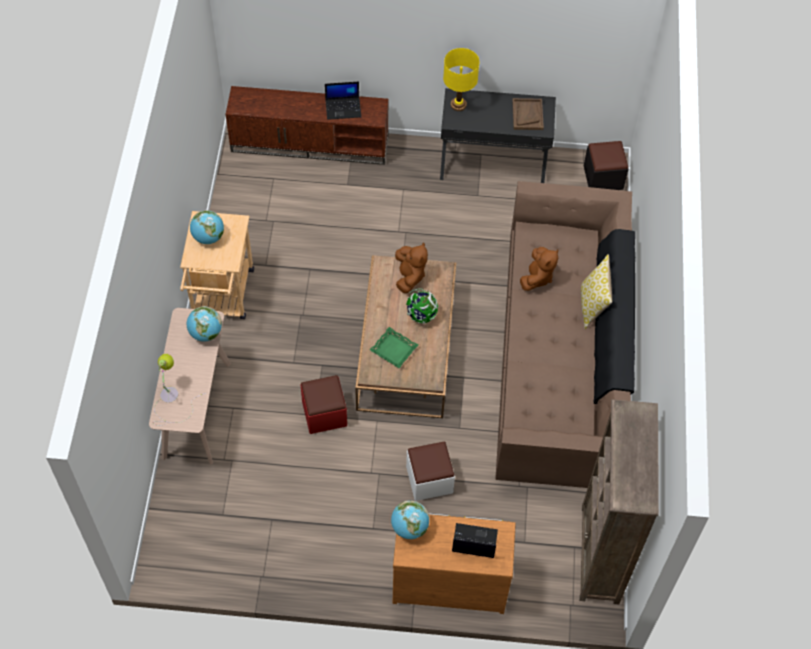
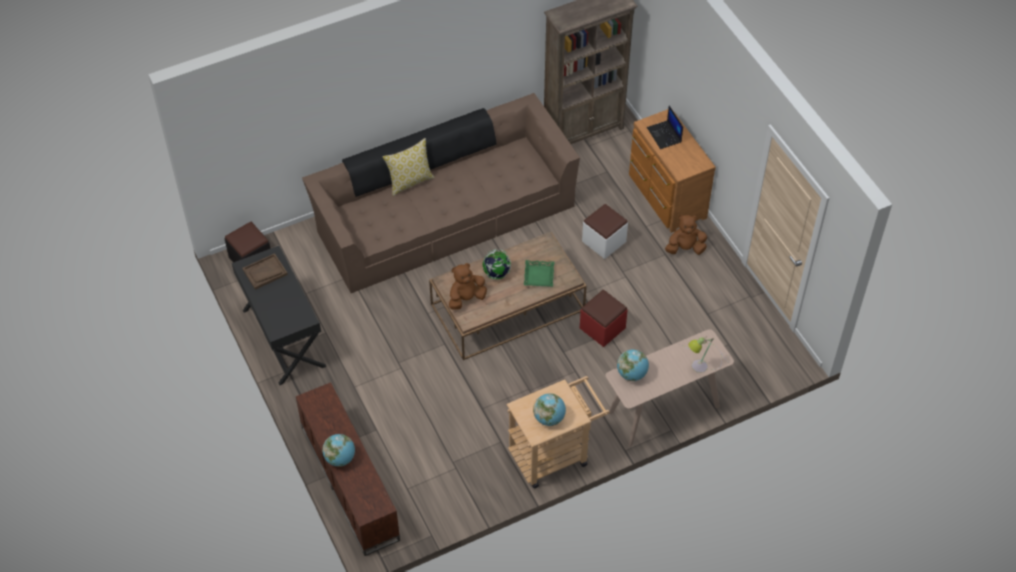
camera: 120 degrees left, 5 degrees down
(343, 108) = (329, 423): laptop -> none
(409, 528) = (683, 170): globe -> globe (340, 458)
(458, 105) = (284, 323): yellow table lamp -> none
(537, 277) = (409, 221): brown plush toy -> brown plush toy (685, 248)

